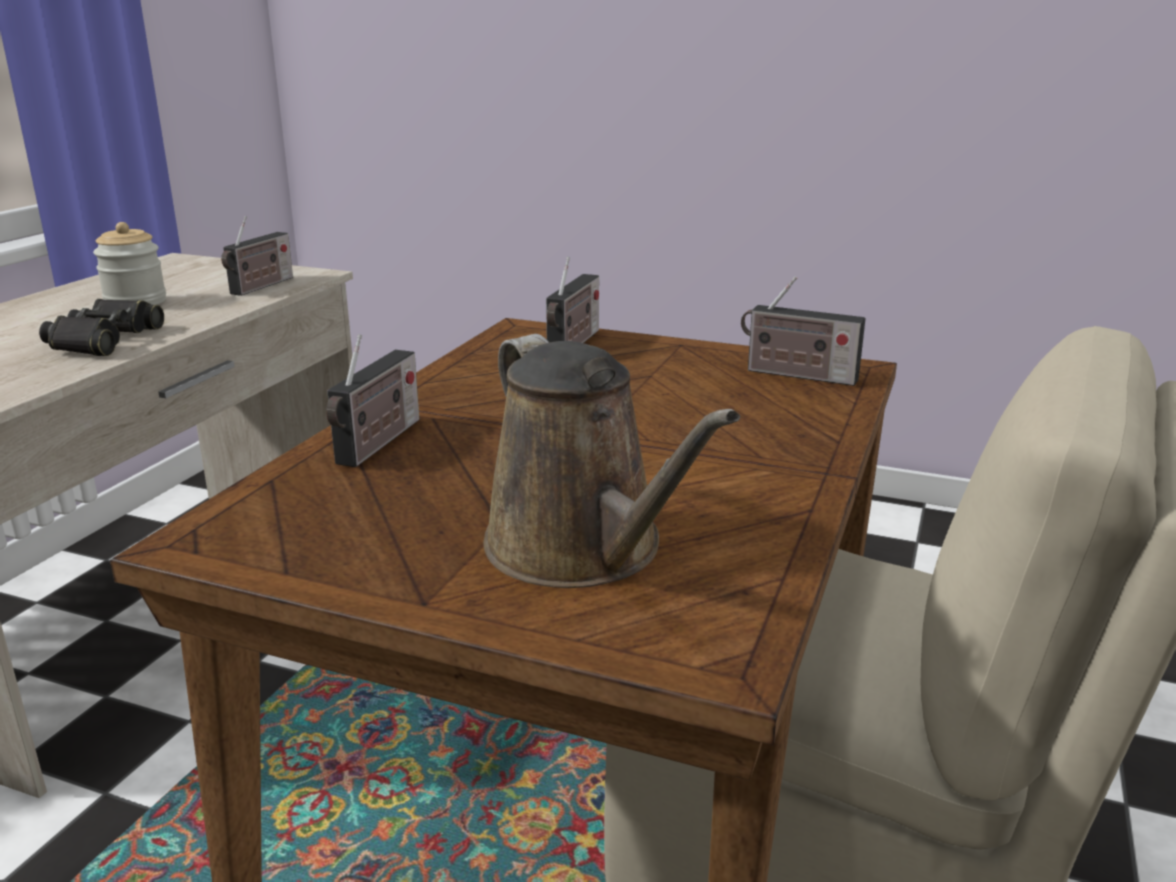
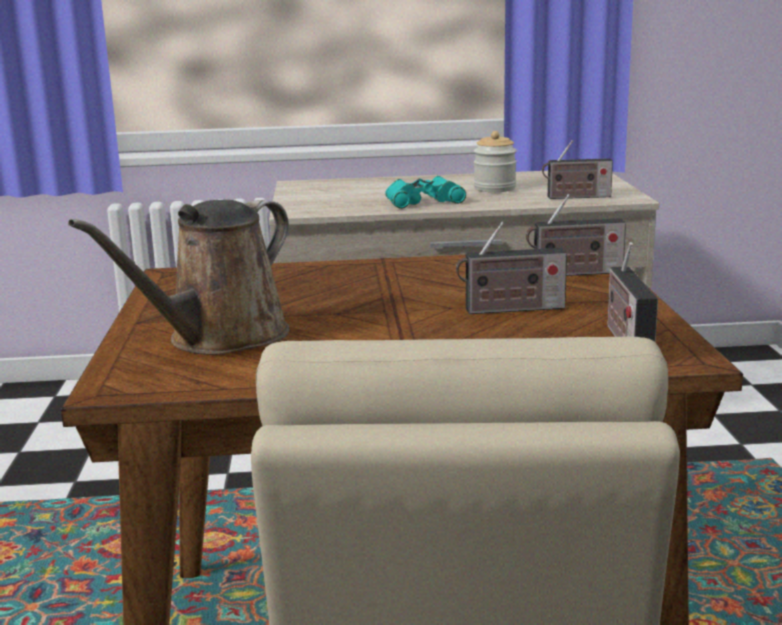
camera: 65 degrees right, 5 degrees down
(103, 340) = (423, 201): black binoculars -> turquoise binoculars
(377, 444) = (321, 273): radio -> radio (510, 309)

